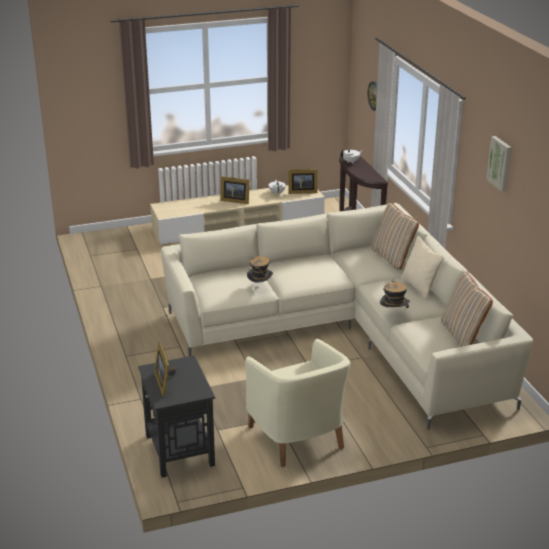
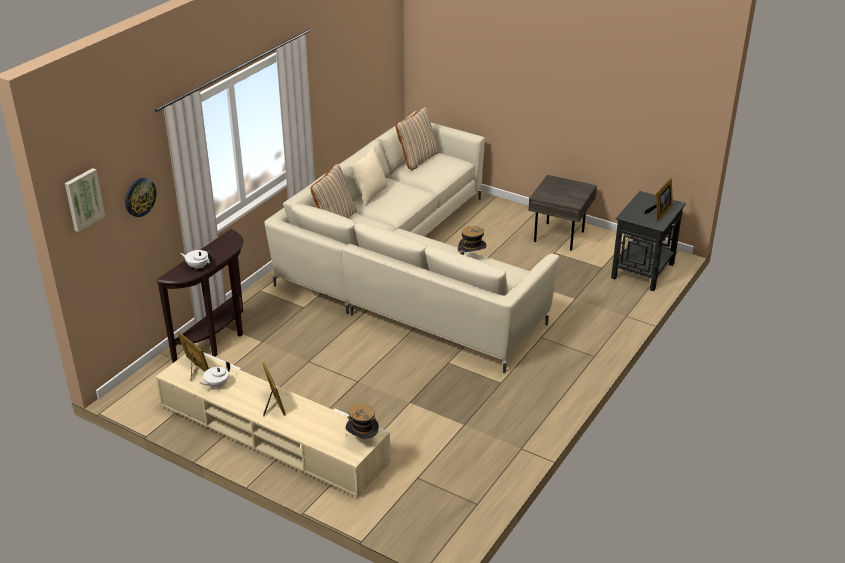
camera: 130 degrees left, 5 degrees up
(298, 438) = (560, 236): beige armchair -> grey side table
(393, 314) = (427, 190): hat -> hat (362, 440)
(500, 163) = (335, 52): picture -> picture (83, 199)

